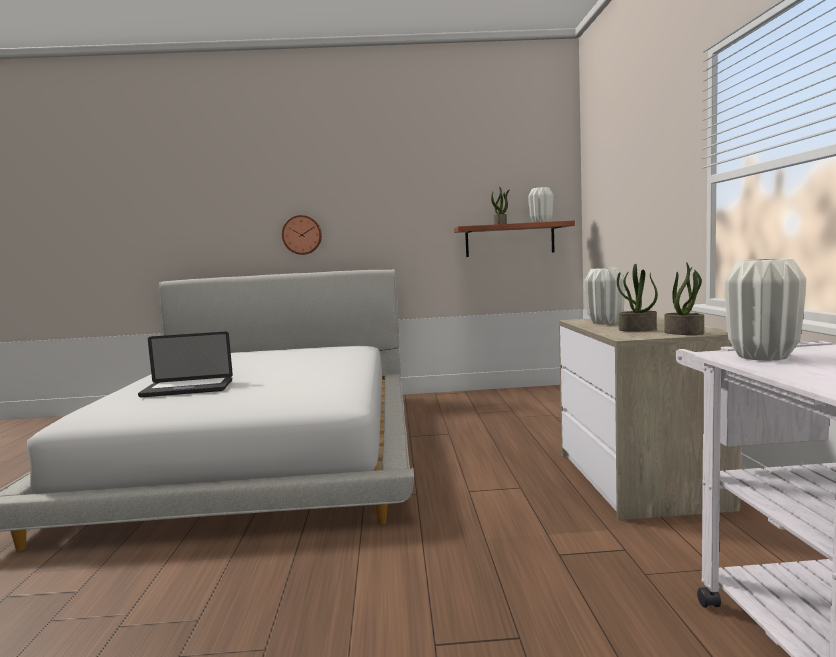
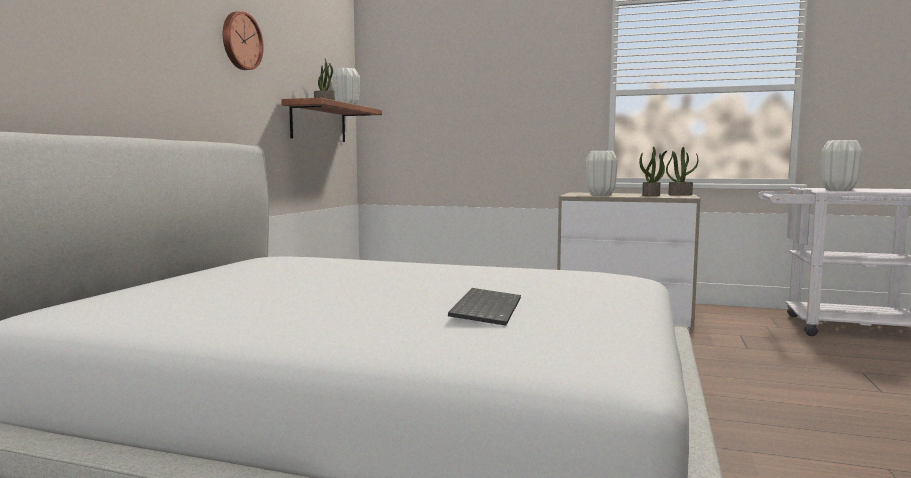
camera: 70 degrees left, 0 degrees up
(187, 389) = (485, 308): laptop -> keyboard
(302, 235) = (120, 69): wall clock -> wall clock (240, 41)

